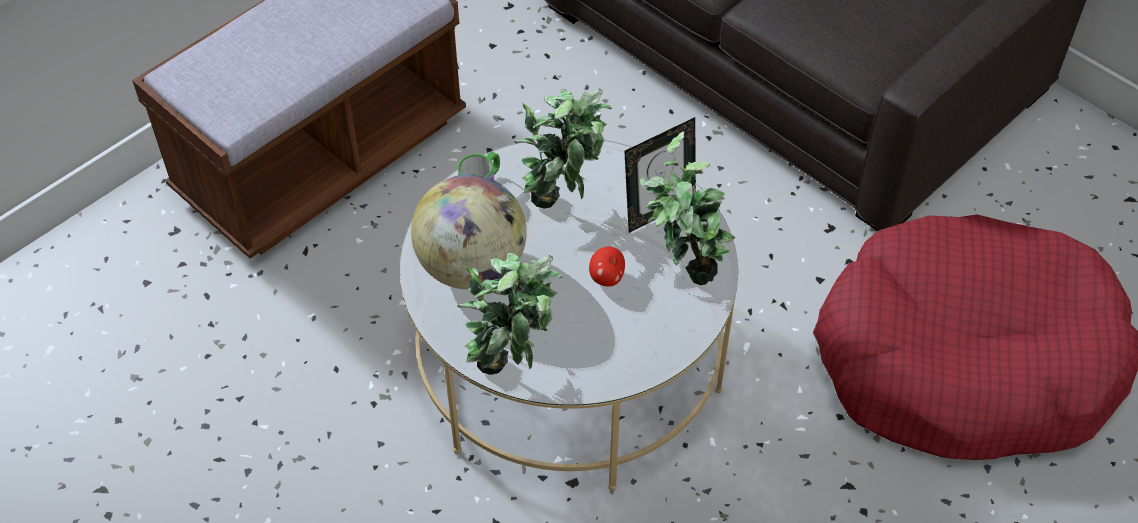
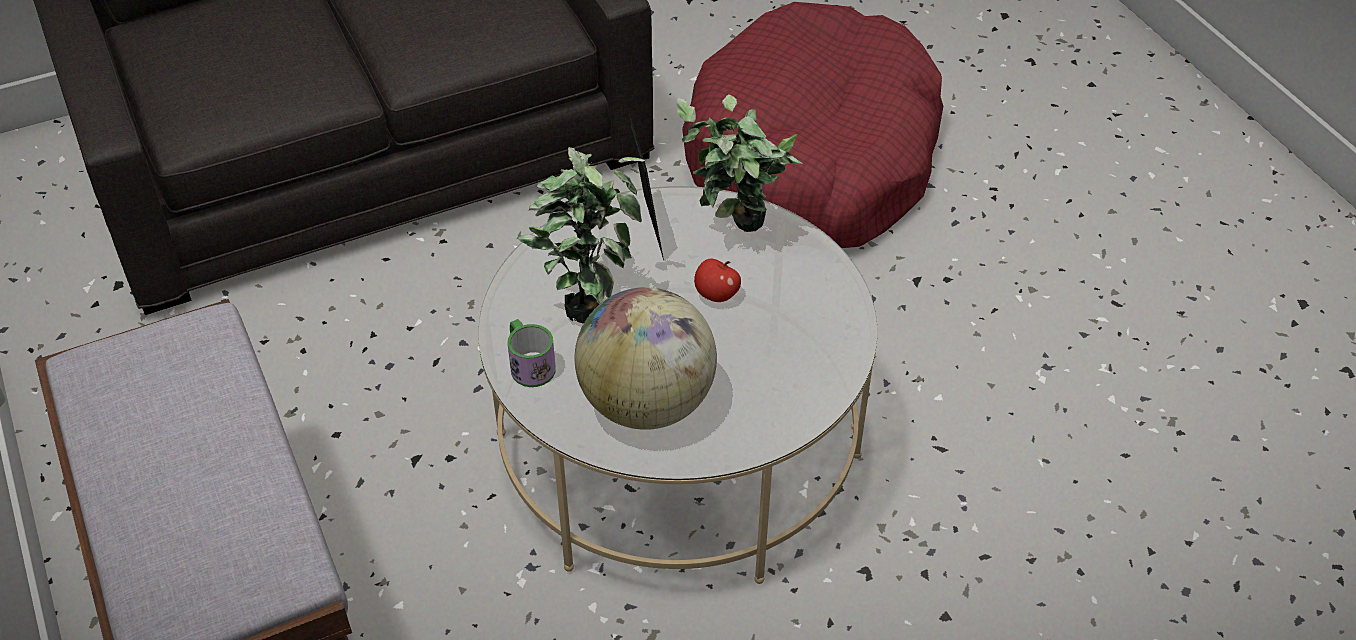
camera: 70 degrees left, 5 degrees down
(512, 363) = (799, 402): potted plant -> none

